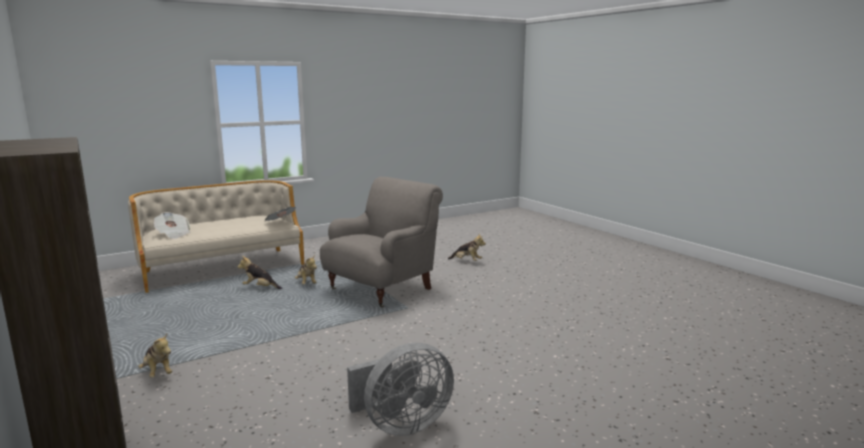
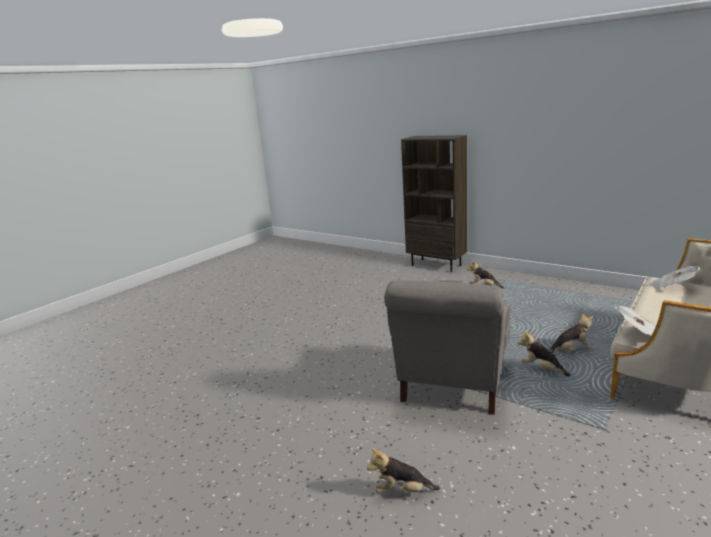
camera: 160 degrees right, 5 degrees up
(401, 425) = (330, 300): grey fan -> none

